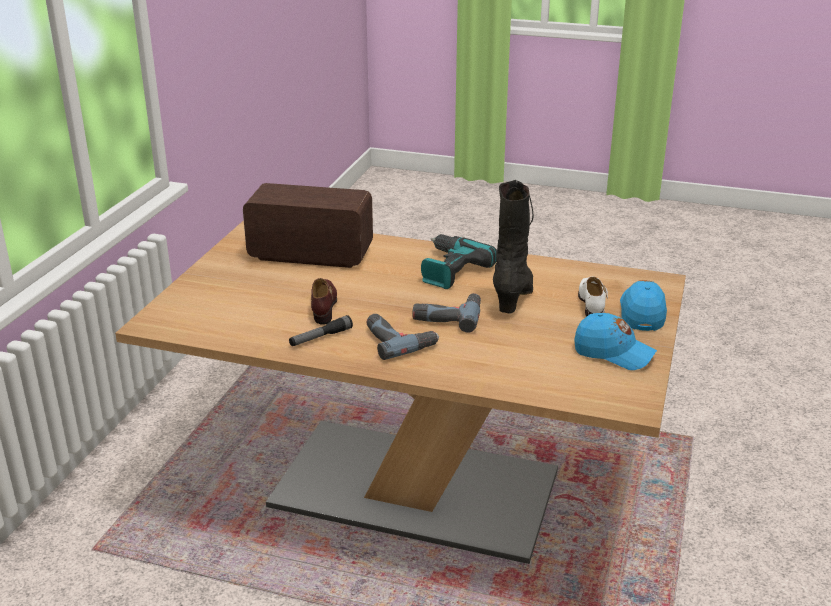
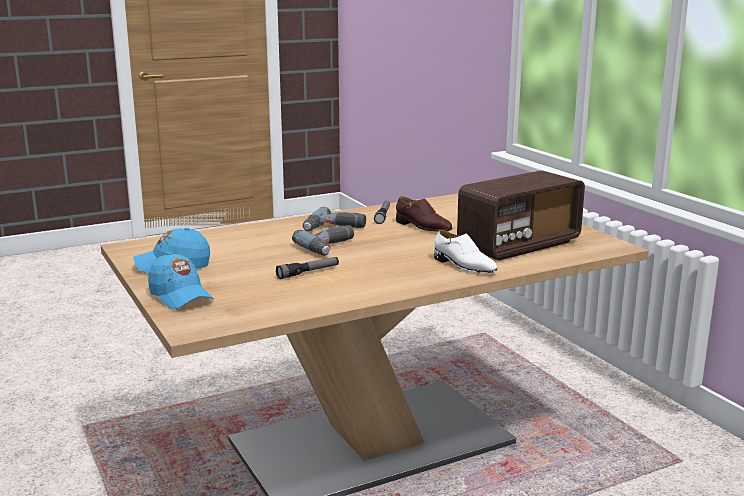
camera: 135 degrees right, 10 degrees down
(449, 270) = (396, 271): power drill -> none
(513, 296) = (308, 272): black boot -> flashlight
(592, 304) = (233, 288): white shoe -> white shoe (464, 266)

